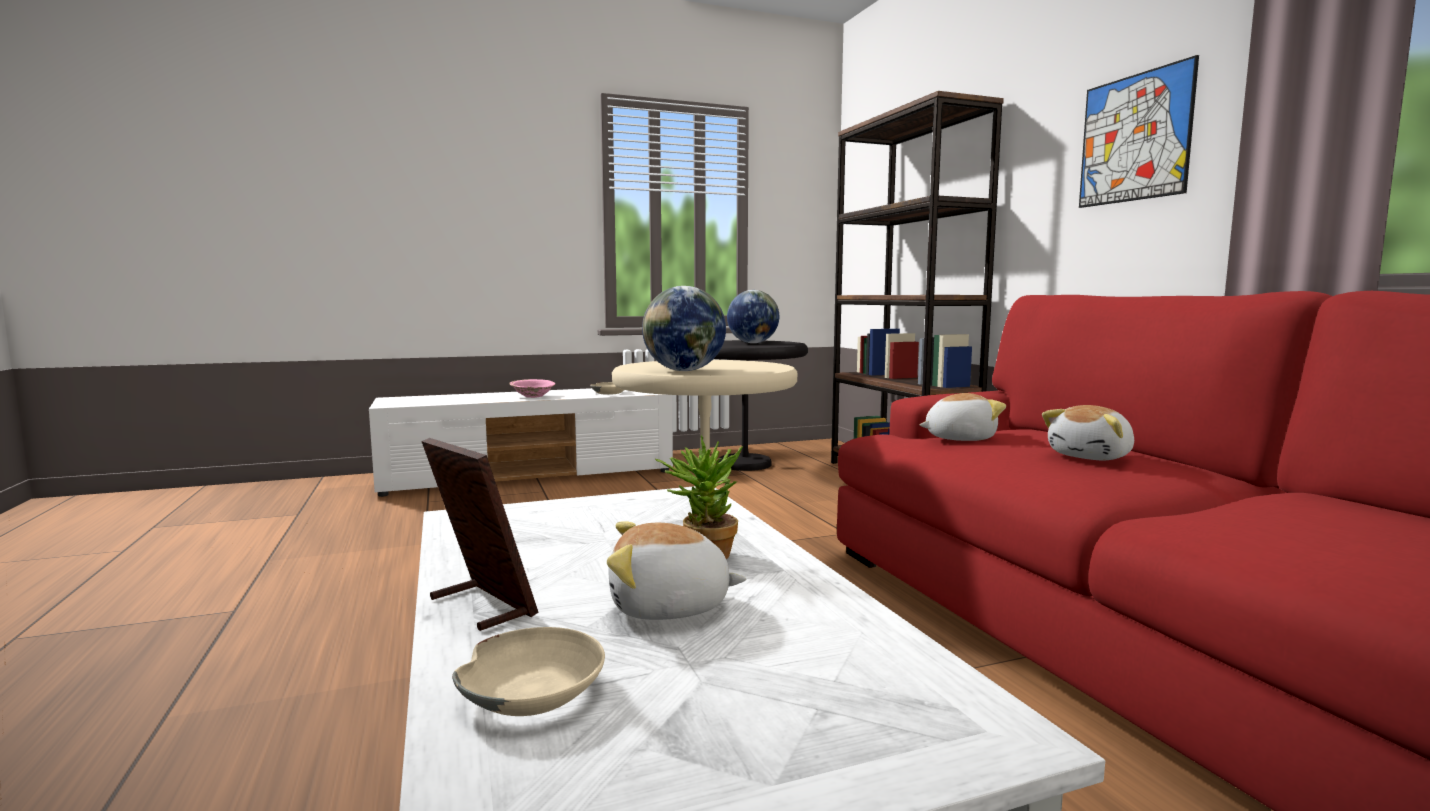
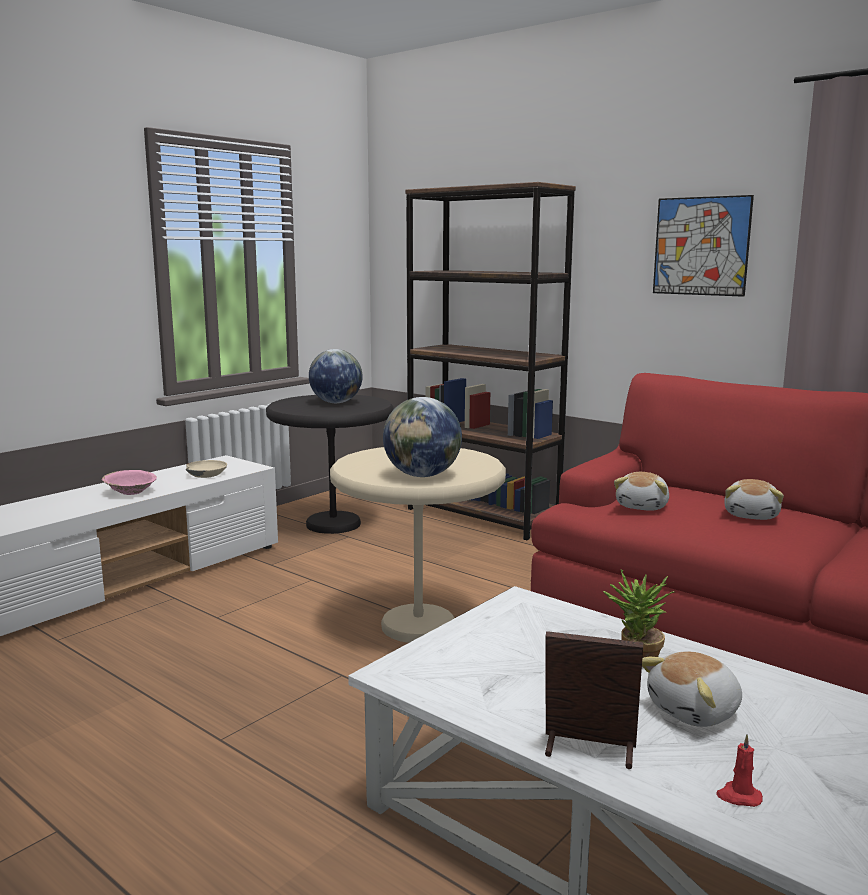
camera: 30 degrees left, 5 degrees up
(533, 690) = (738, 796): beige bowl -> red candle
(959, 438) = (643, 506): plush toy -> plush toy turned 150 degrees clockwise

